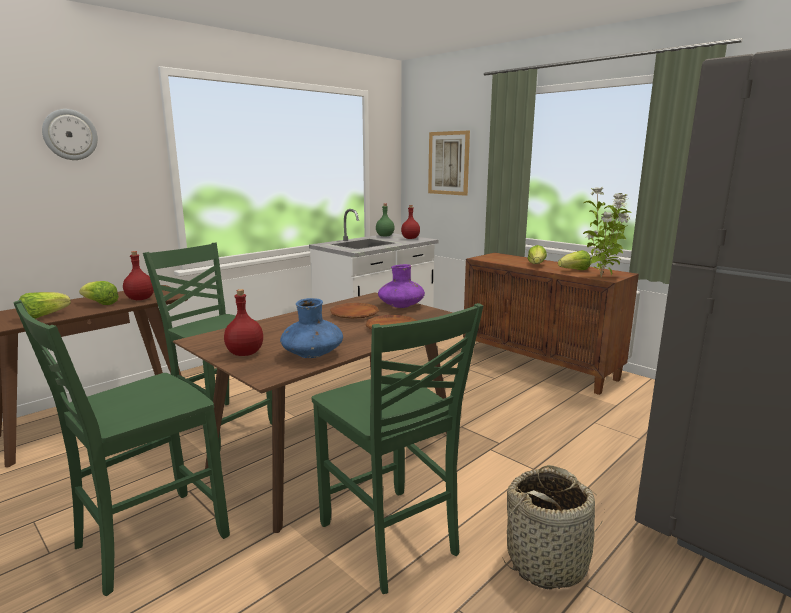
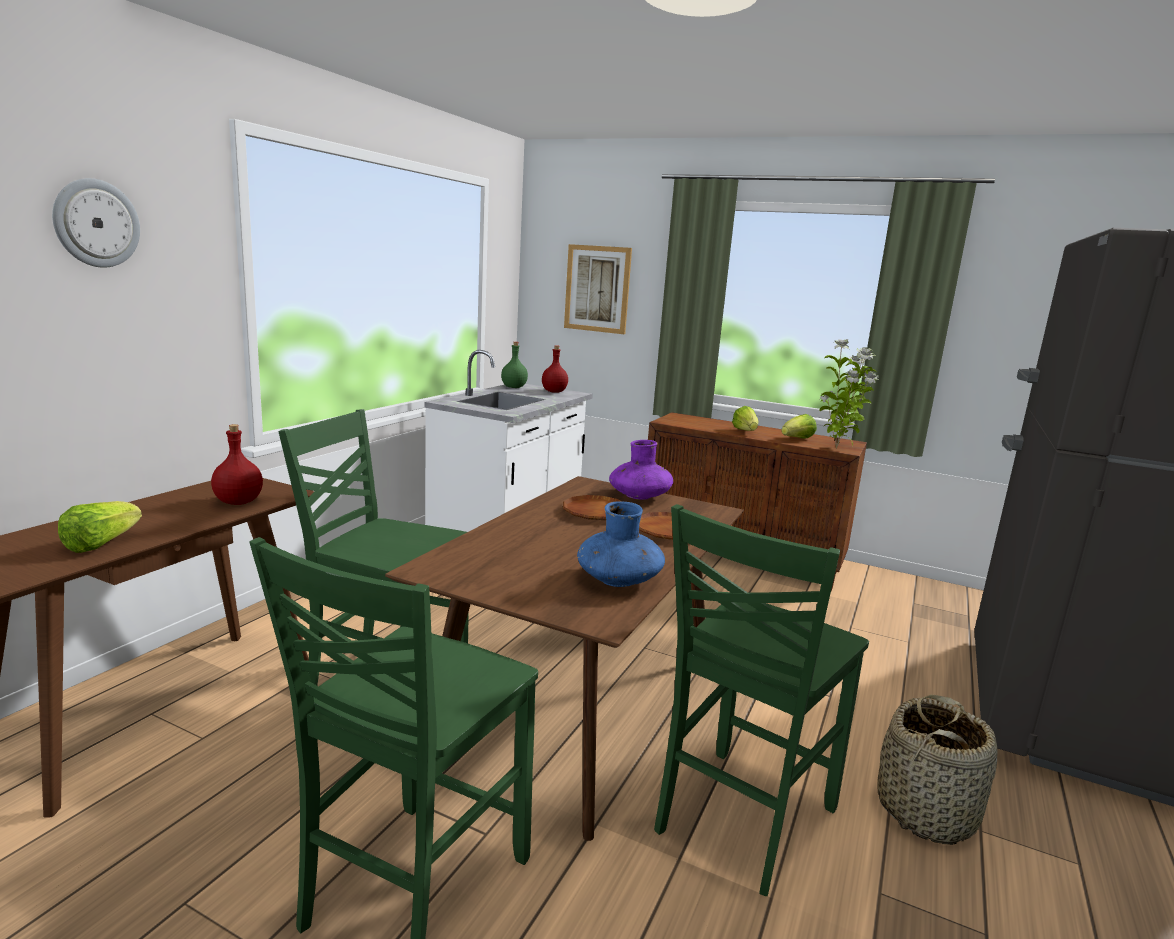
camera: 20 degrees left, 0 degrees up
(100, 304) = (176, 514): lettuce -> none
(245, 353) = (526, 587): red bottle -> none
(390, 539) = (740, 819): green chair -> green chair turned 90 degrees clockwise

